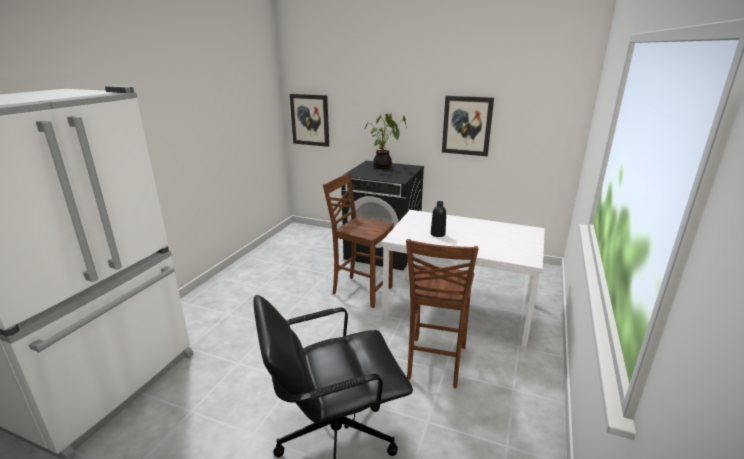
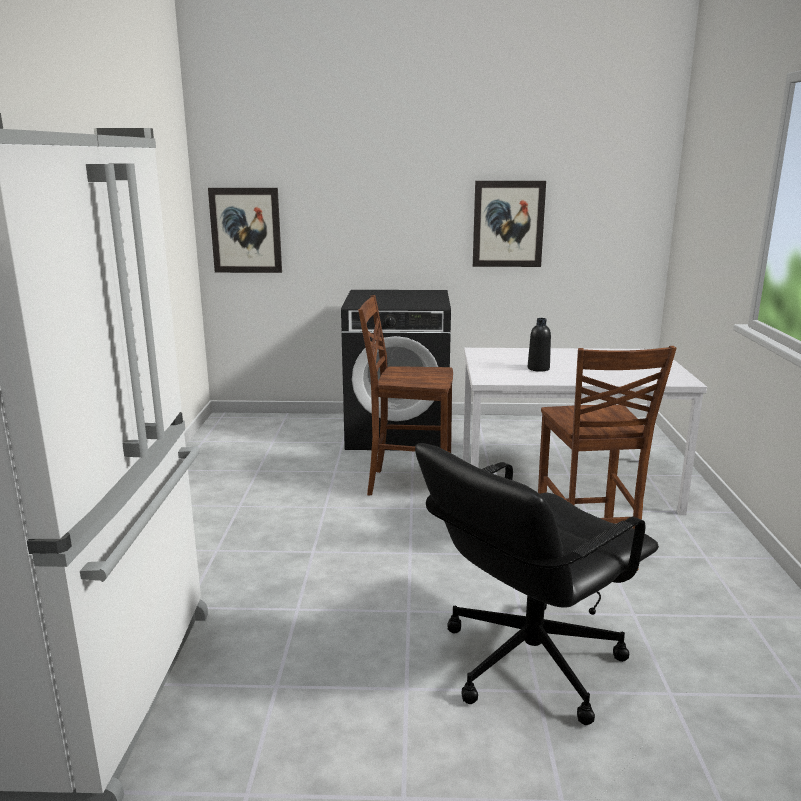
camera: 20 degrees left, 5 degrees down
(383, 167) = (391, 295): potted plant -> none

